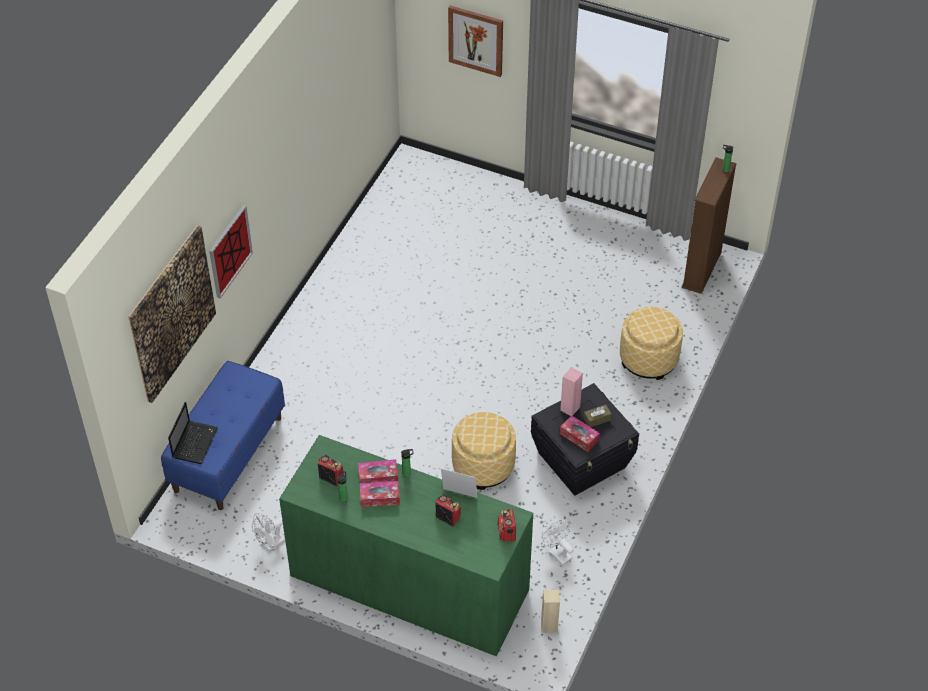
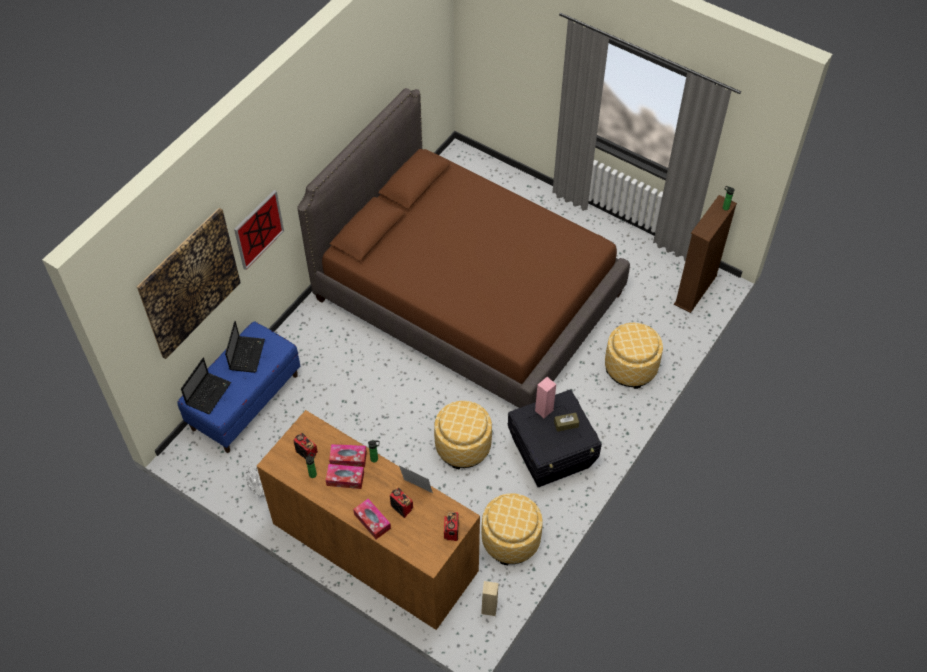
camera: 10 degrees right, 5 degrees up
(228, 395) = (247, 354): none -> laptop
(409, 582) = (374, 547): green dresser -> brown dresser
(453, 309) = (468, 296): none -> brown bed
(476, 40) = (520, 59): picture -> none
(557, 553) = (510, 540): white fan -> ottoman
(579, 437) = (546, 439): tissue box -> tissue box (372, 521)

